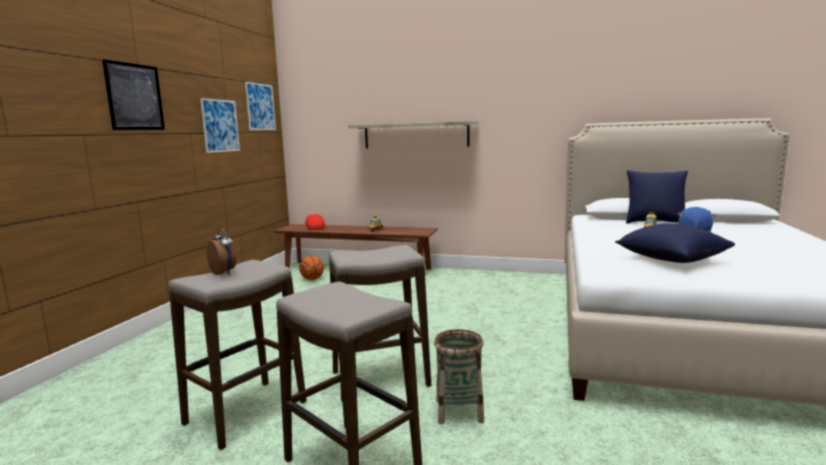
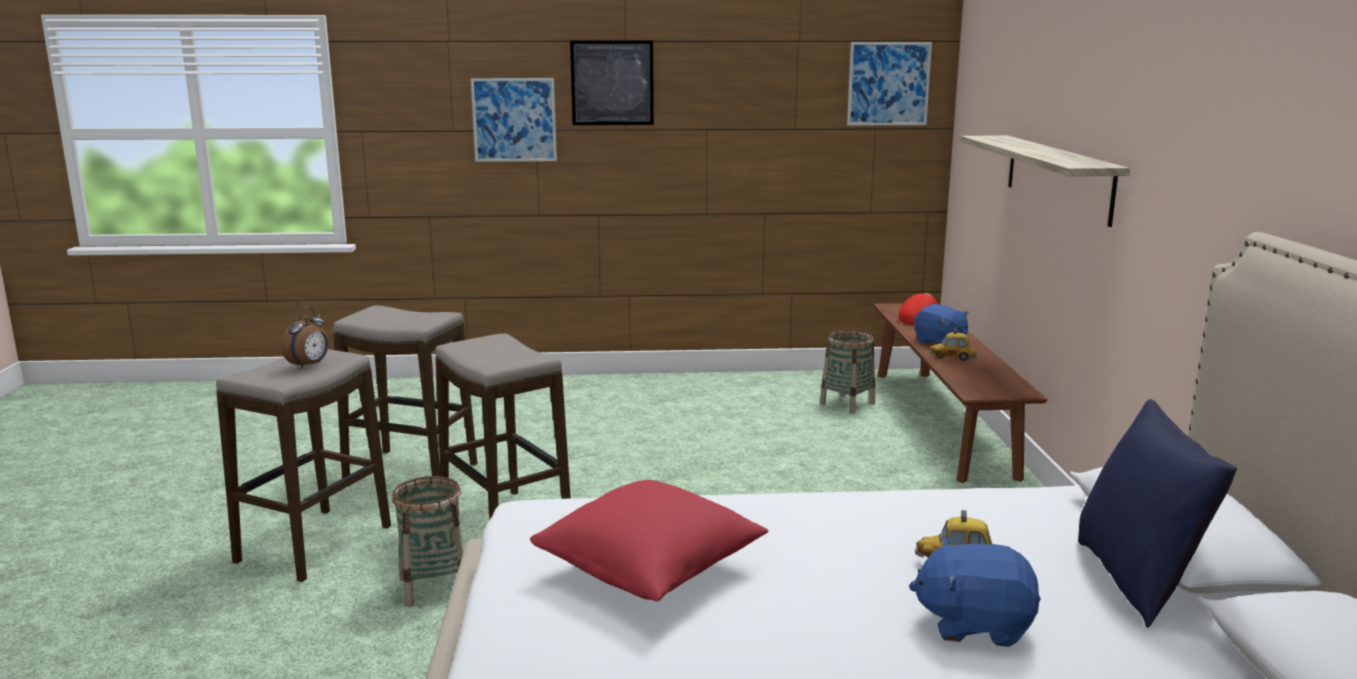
camera: 70 degrees right, 5 degrees up
(220, 125) = (773, 118): picture -> picture (514, 120)
(224, 273) = (403, 314): alarm clock -> alarm clock (309, 365)
(312, 279) = (847, 404): basketball -> basket
(352, 229) = (940, 343): none -> blue plush toy
(671, 259) = (650, 569): blue pillow -> red pillow

